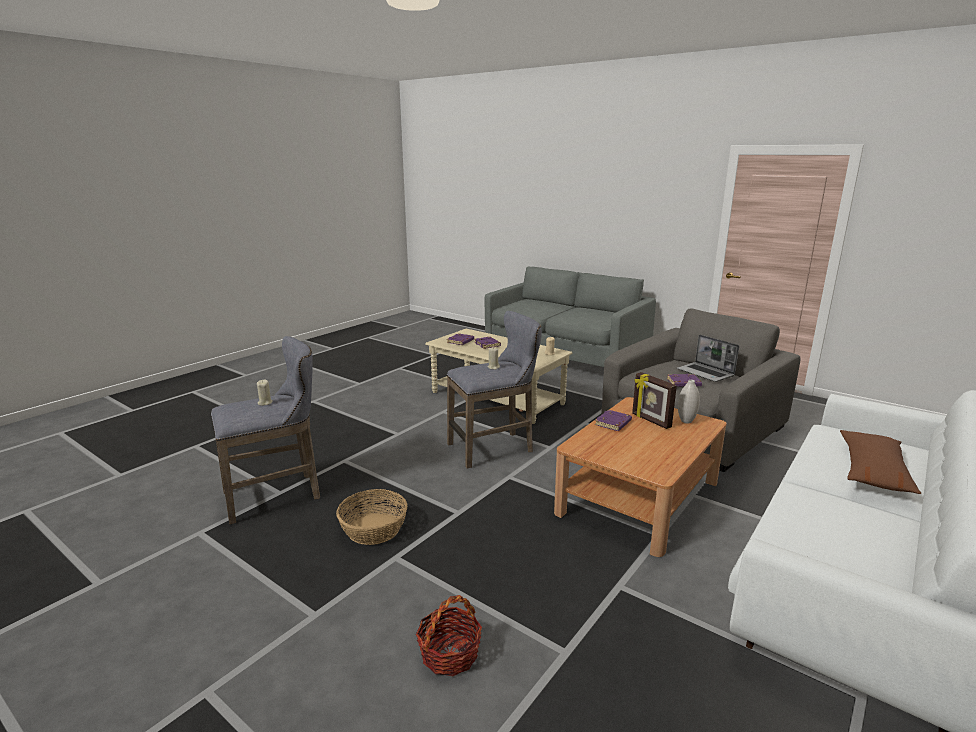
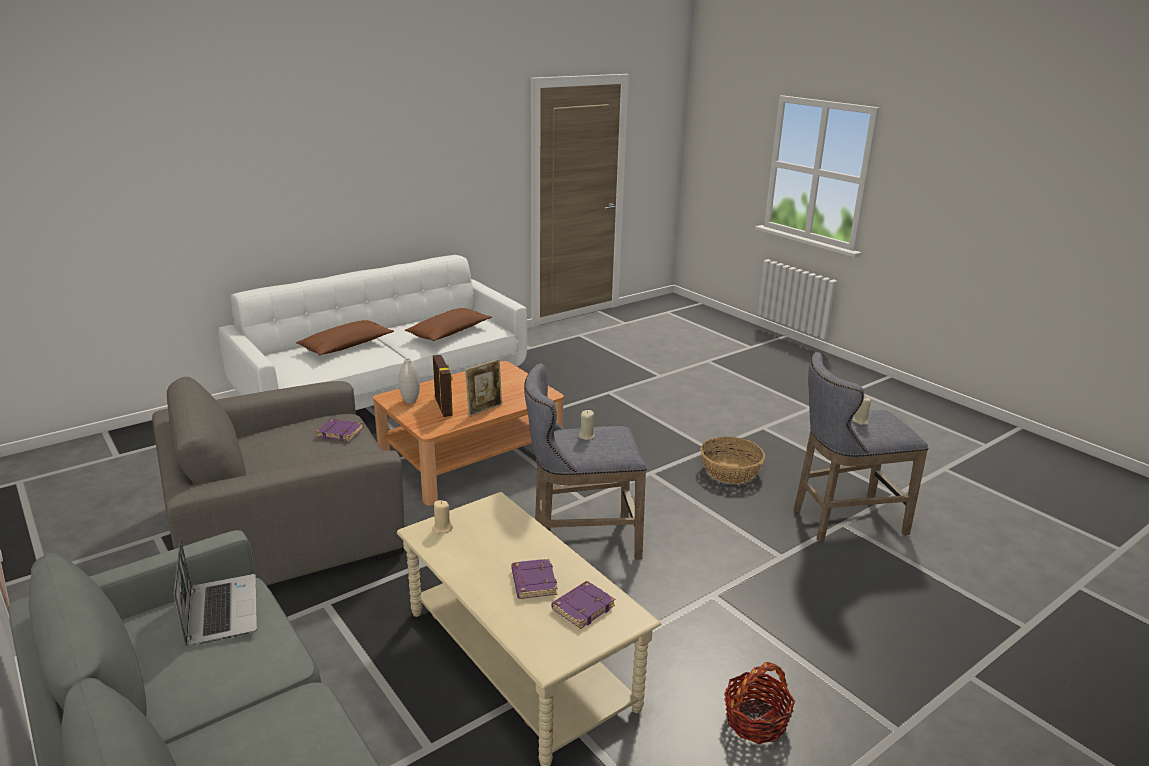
camera: 165 degrees left, 5 degrees up
(449, 654) = (675, 400): basket -> basket (755, 720)
(613, 423) = (484, 410): purple book -> picture frame
(706, 373) = (280, 445): laptop -> laptop (220, 611)
(811, 523) = (449, 332): none -> brown pillow

